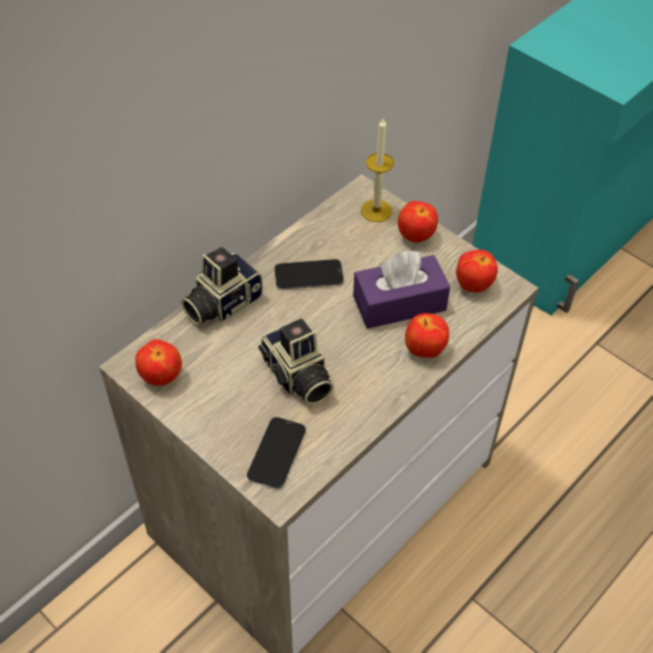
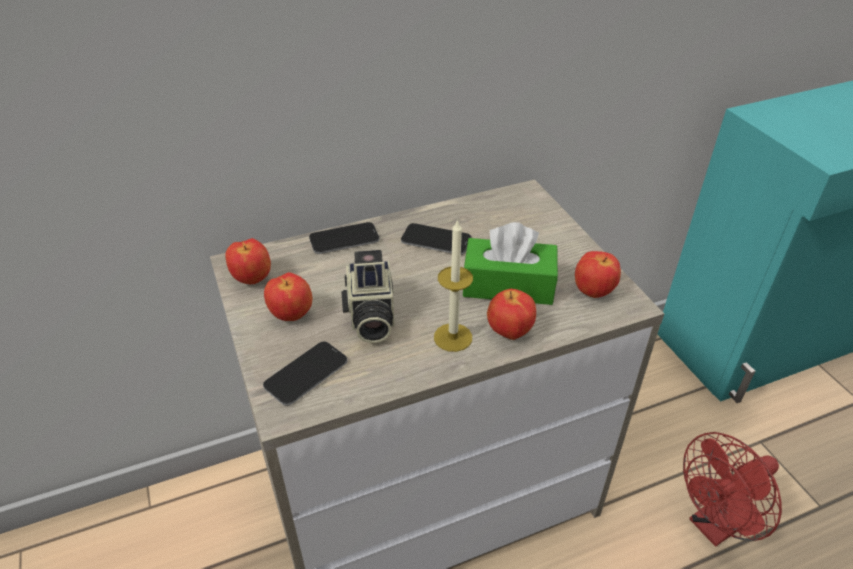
camera: 25 degrees right, 10 degrees down
(221, 303) = (344, 239): camera -> phone
(376, 210) = (531, 208): candle -> candle (453, 337)
(399, 303) = (508, 285): purple tissue box -> green tissue box
(416, 236) = (557, 237): apple -> apple (292, 315)
(586, 435) = (715, 525): none -> red fan

